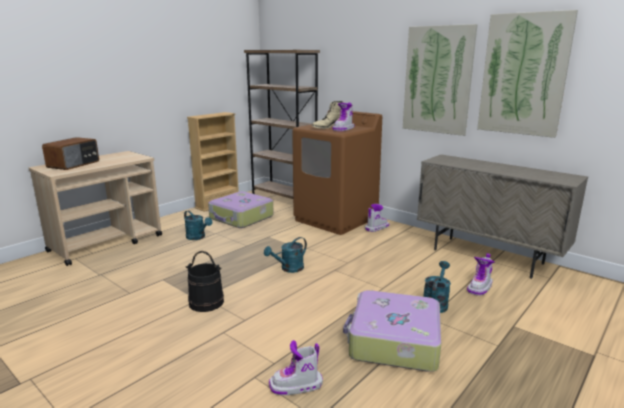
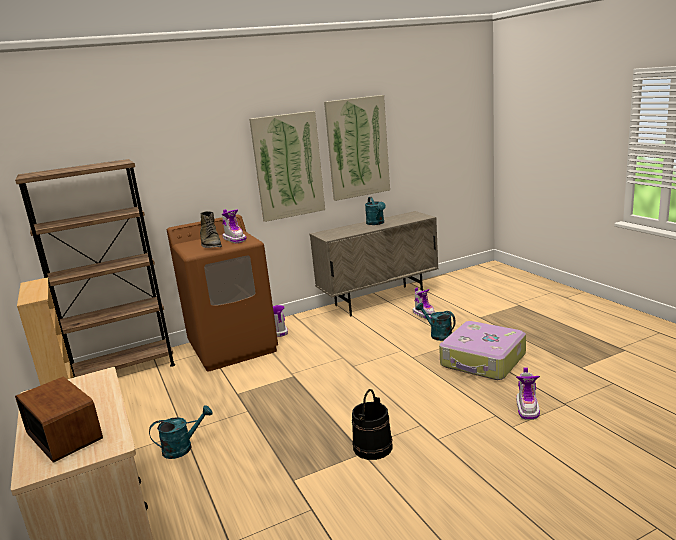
camera: 65 degrees left, 0 degrees up
(241, 217) = (152, 408): suitcase -> none
(289, 269) = (332, 390): turquoise watering can -> turquoise watering can (376, 223)
(327, 127) = (211, 244): beige boot -> green boot

